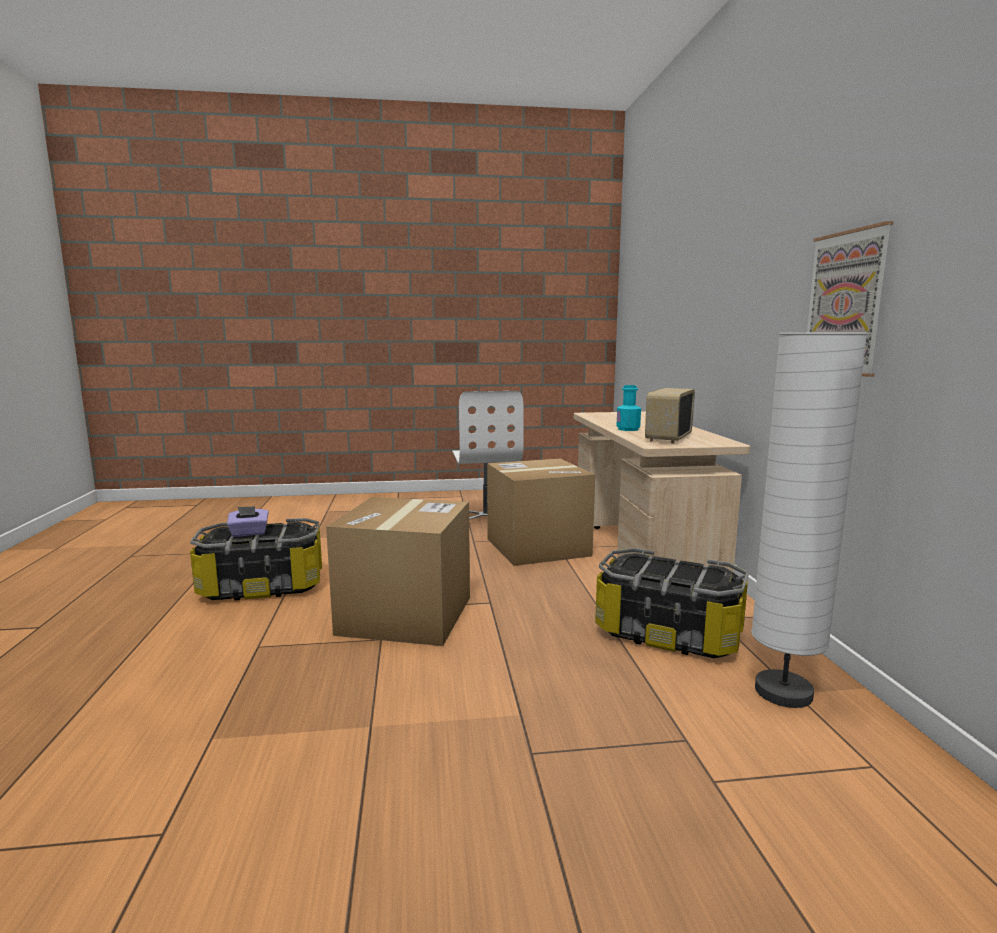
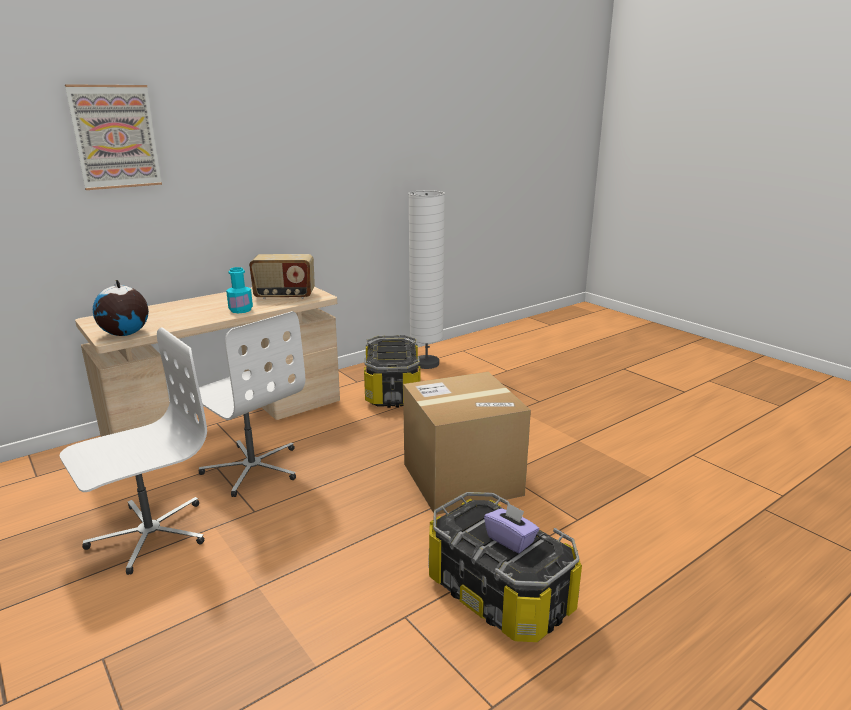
camera: 120 degrees left, 10 degrees up
(537, 547) = (253, 468): cardboard box -> white office chair
(592, 415) = (125, 334): none -> globe
(845, 303) = (359, 175): picture -> picture (115, 137)

